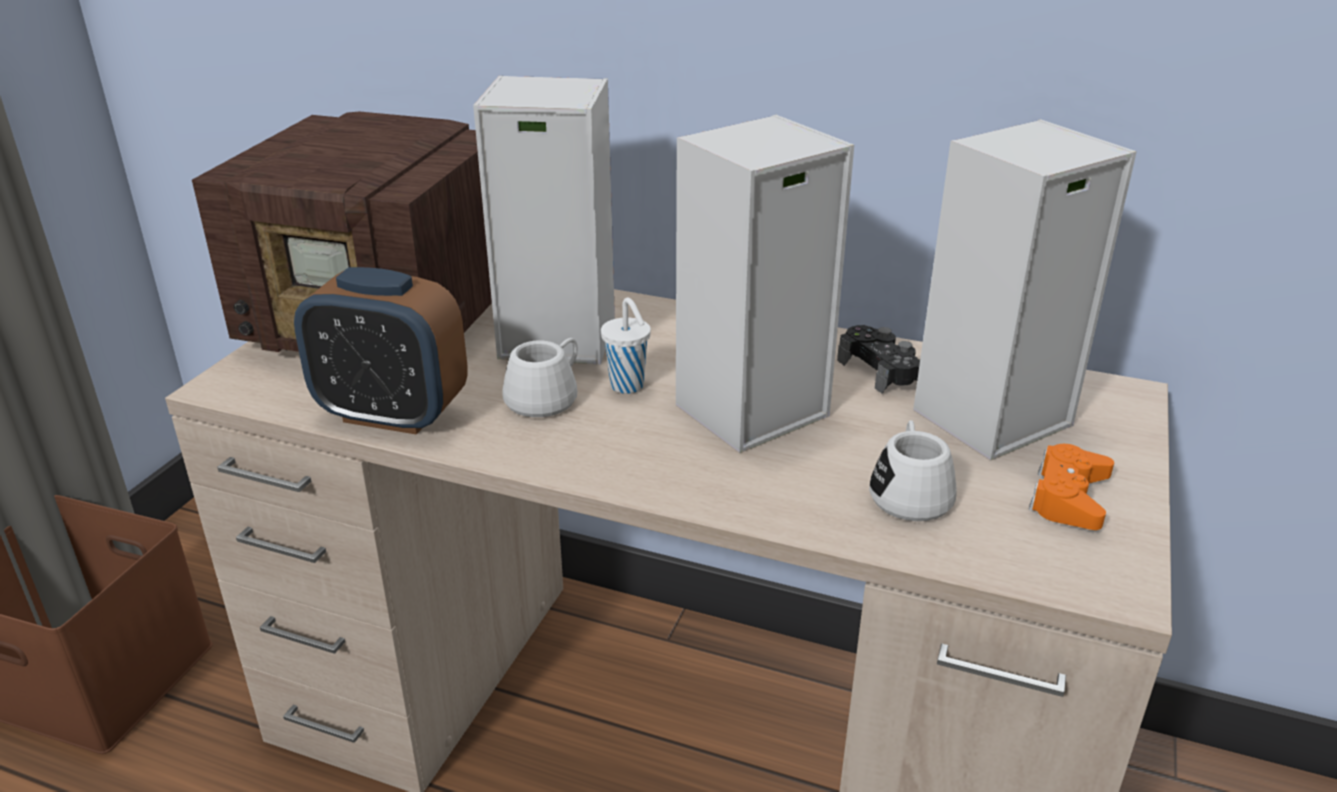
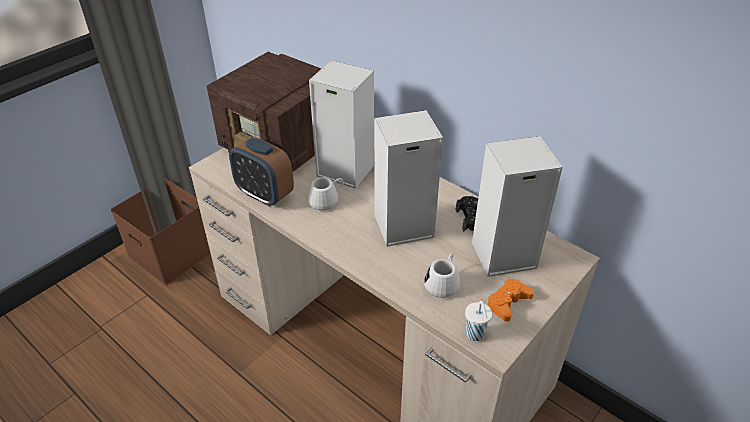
camera: 20 degrees right, 10 degrees up
(628, 386) = (360, 202): white cup -> white cup (475, 335)

